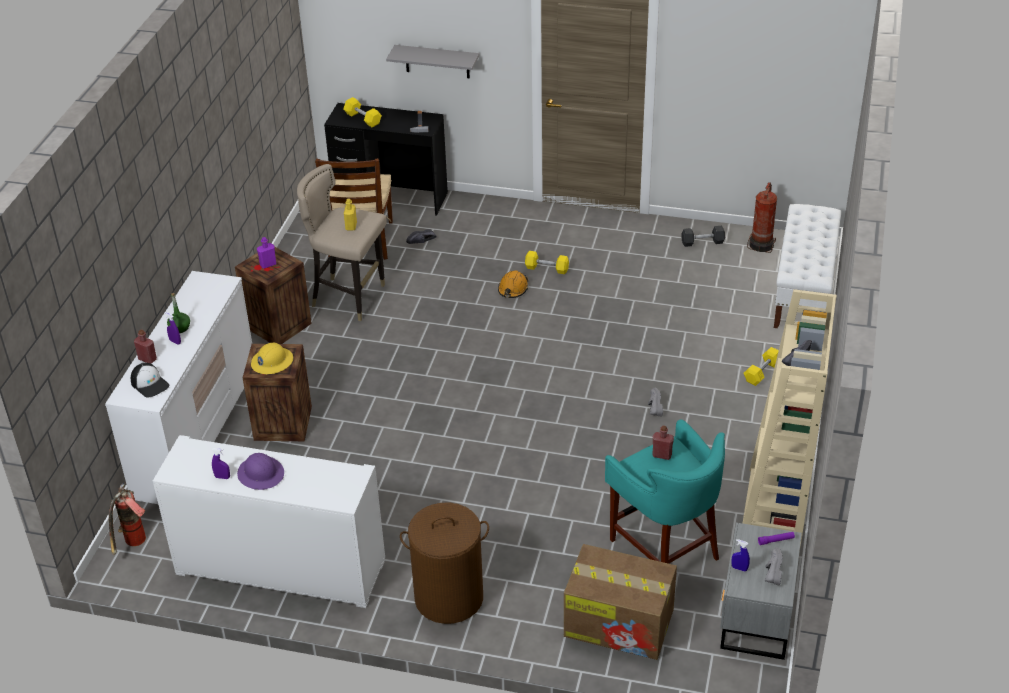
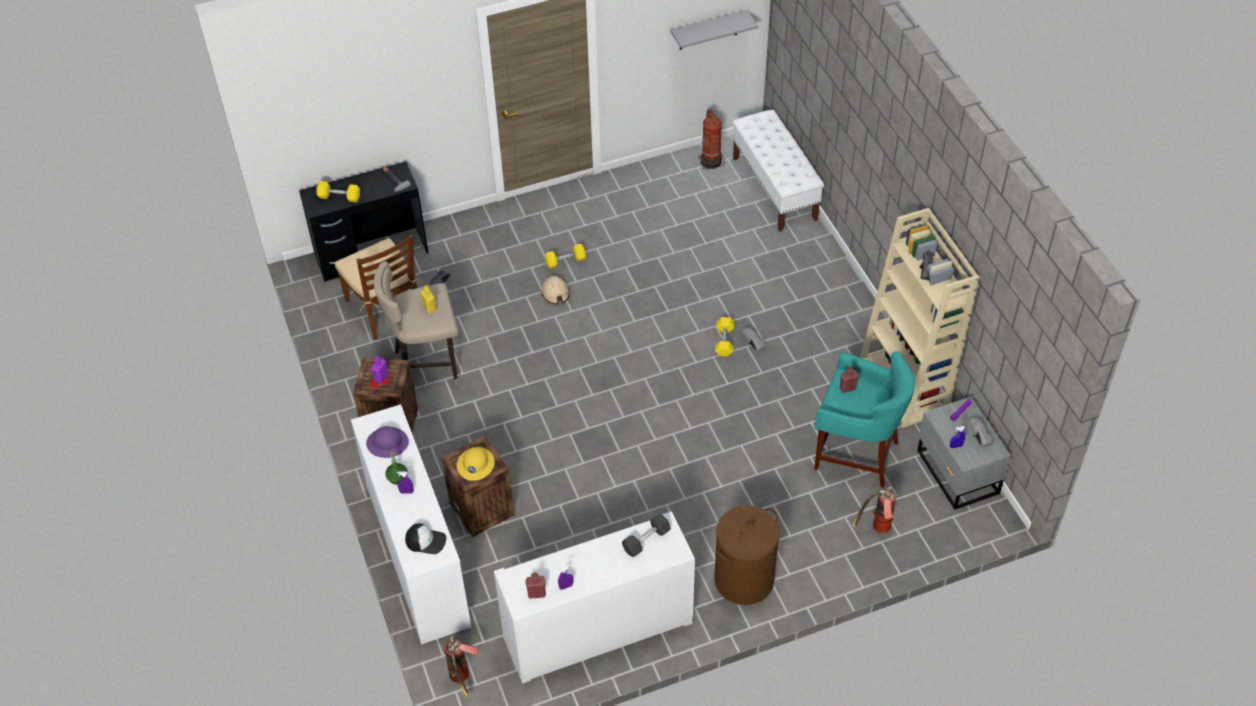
camera: 35 degrees left, 10 degrees up
(147, 359) = (400, 520): red bottle -> red bottle (536, 593)
(261, 474) = (593, 566): purple hard hat -> purple hard hat (387, 443)
(437, 61) = (393, 117): grey shelf -> grey shelf (708, 30)
(513, 289) = (555, 293): orange hard hat -> beige hard hat
(620, 623) = (876, 529): cardboard box -> fire extinguisher
(702, 242) = (665, 179): grey dumbbell -> grey dumbbell (646, 540)
(762, 372) = (803, 274): yellow dumbbell -> yellow dumbbell (724, 341)

